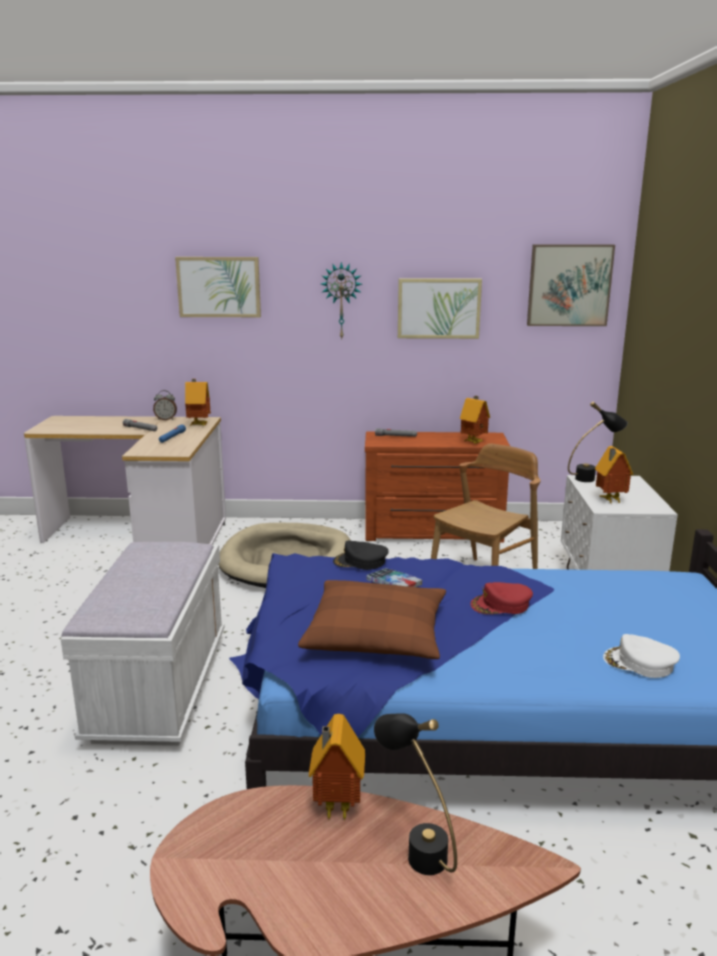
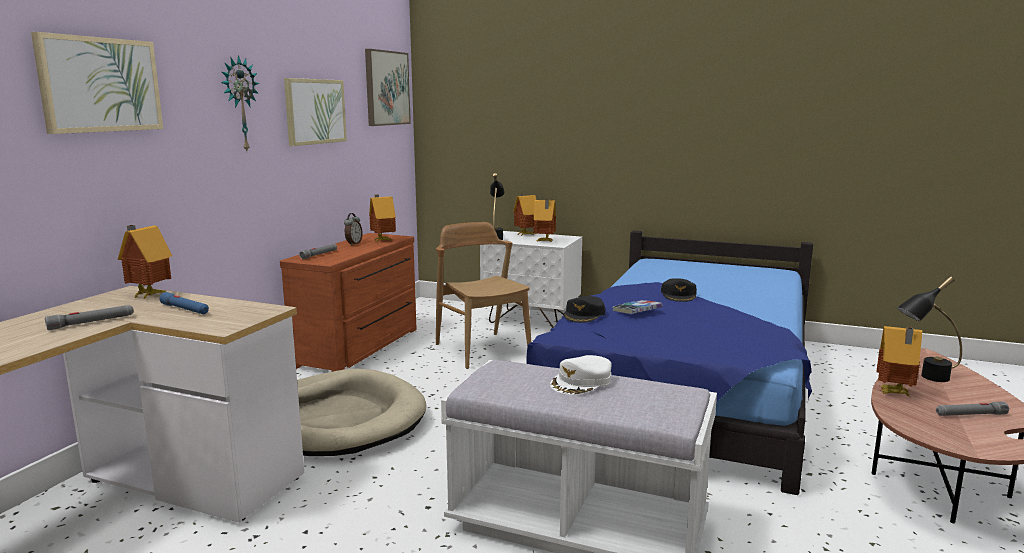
camera: 70 degrees left, 5 degrees down
(166, 419) = (70, 308): alarm clock -> alarm clock (353, 244)
(286, 873) = (970, 415): none -> grey flashlight
(376, 634) = (719, 327): brown pillow -> none
(501, 605) = (679, 295): red cap -> black cap
(632, 487) = (525, 235): none -> toy house
(639, 663) = (761, 284): white cap -> white cap (582, 382)

